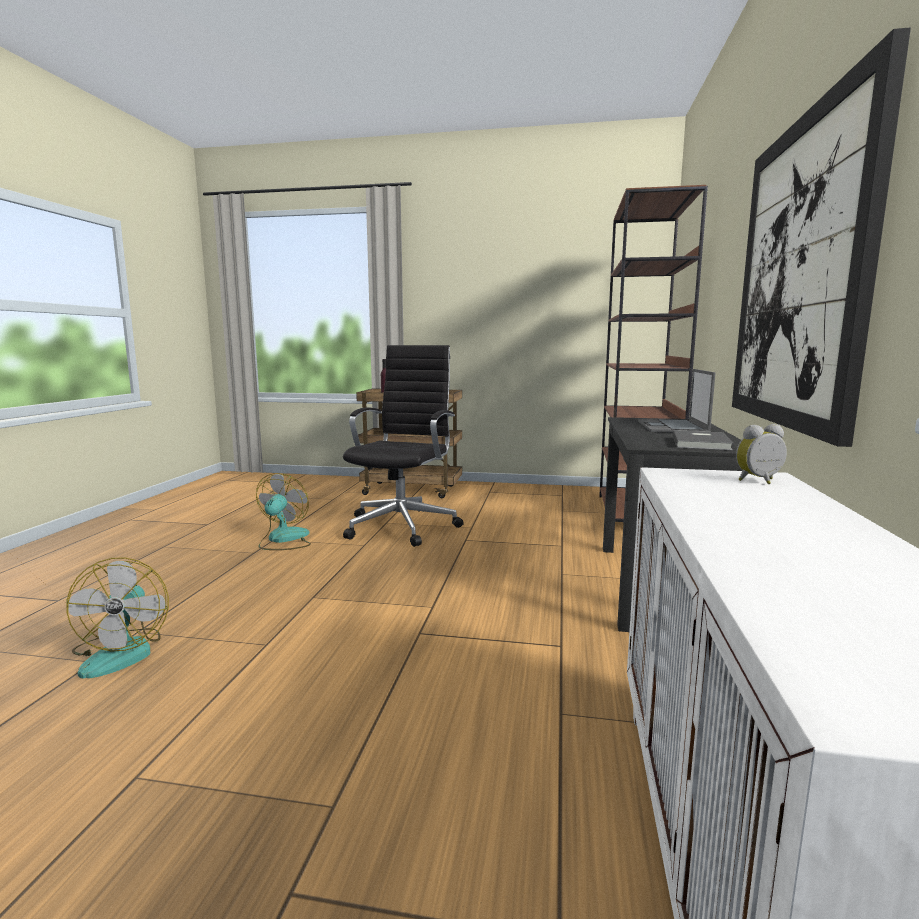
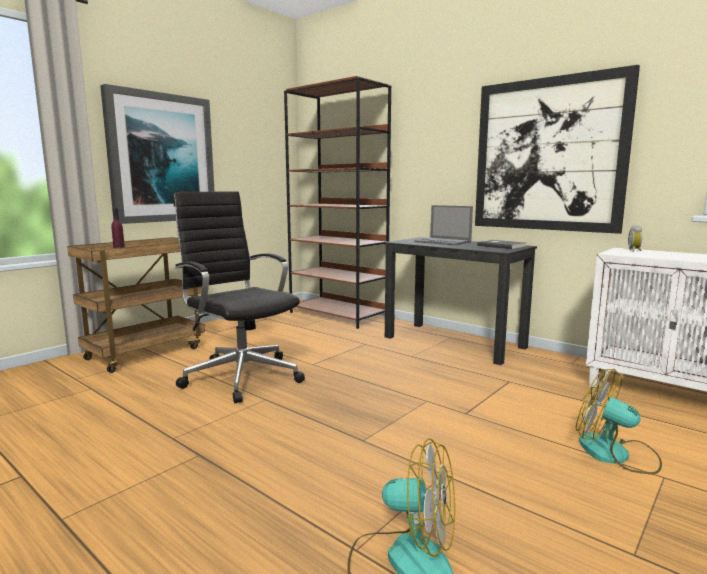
camera: 60 degrees left, 0 degrees up
(283, 540) = (184, 433): fan -> fan (615, 454)
(476, 313) = (161, 158): none -> picture

